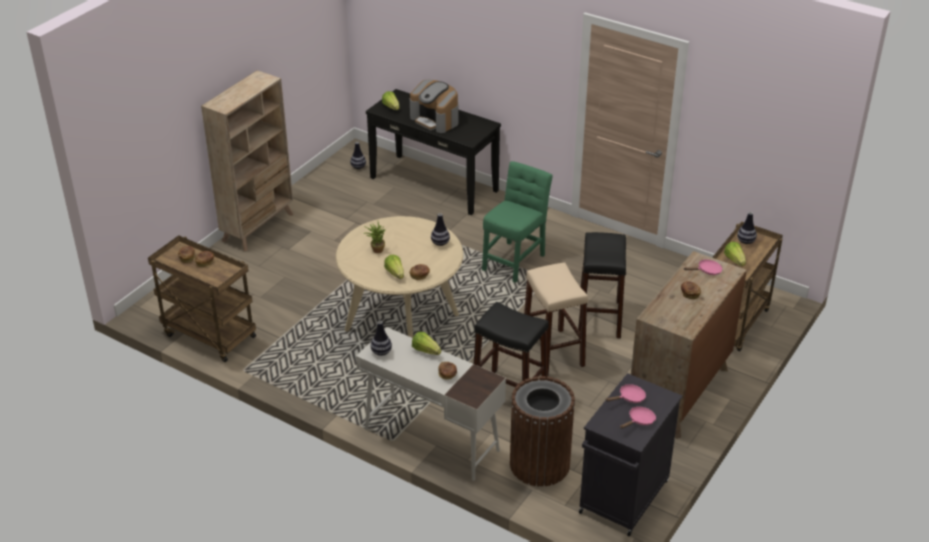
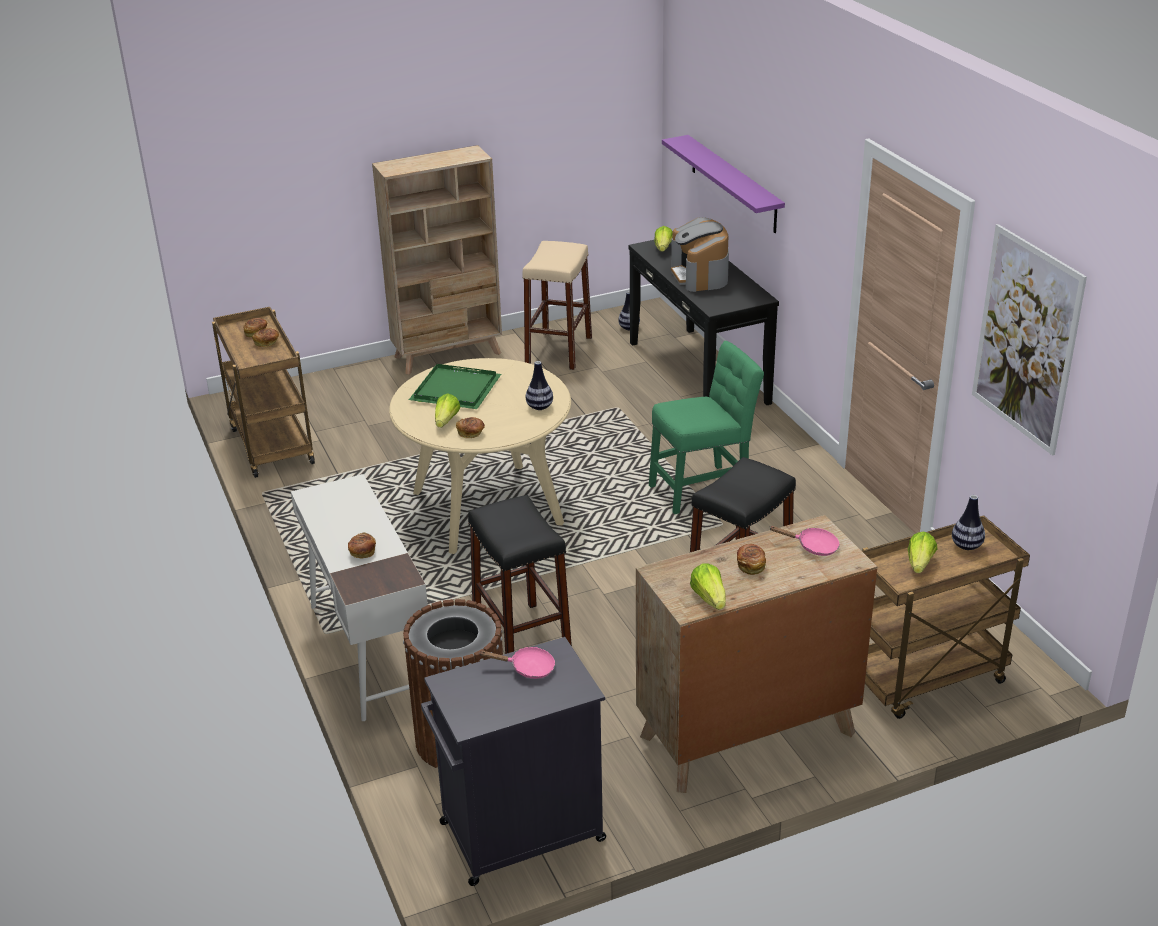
camera: 35 degrees right, 5 degrees down
(376, 249) = (457, 389): potted plant -> green tray
(381, 352) = (321, 498): vase -> none
(426, 350) = (372, 516): lettuce -> lettuce (709, 598)
(440, 52) = (733, 184): none -> purple shelf
(553, 352) = (631, 613): beige stool -> beige stool (558, 350)
(639, 421) = (505, 702): pink frying pan -> none
(741, 115) = (1026, 339): none -> picture

